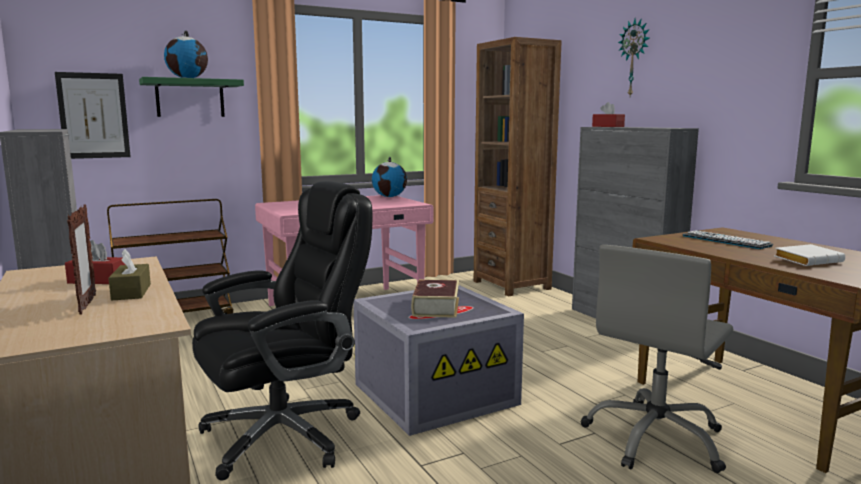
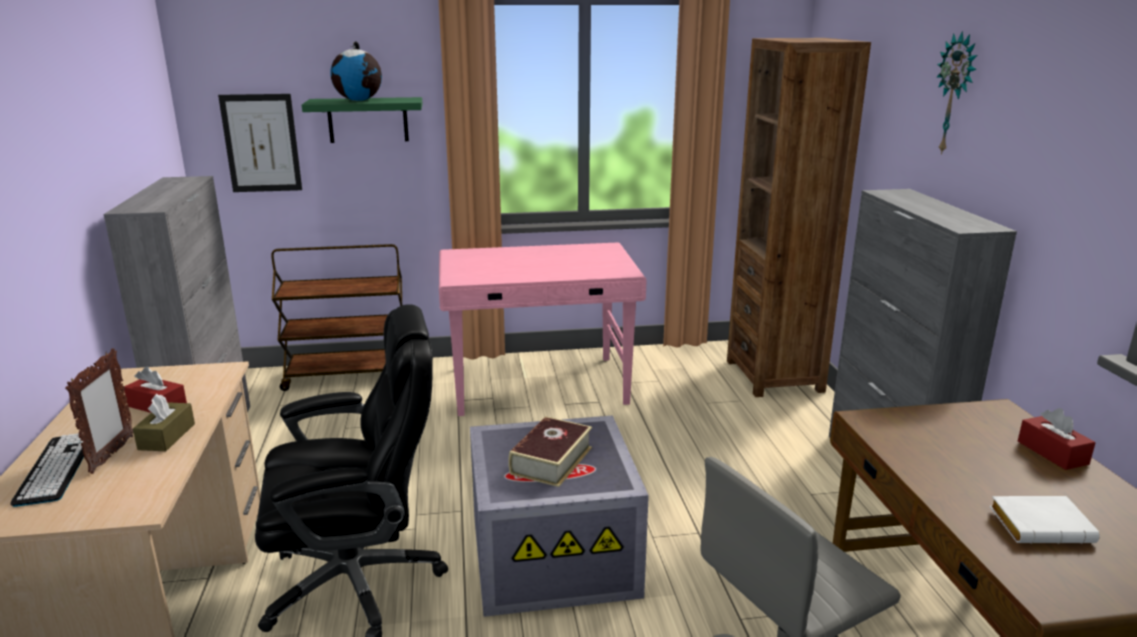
camera: 20 degrees right, 10 degrees up
(390, 197) = (609, 249): globe -> none
(608, 126) = (898, 197): red tissue box -> red tissue box (1052, 453)
(725, 241) = (967, 443): keyboard -> keyboard (56, 468)

